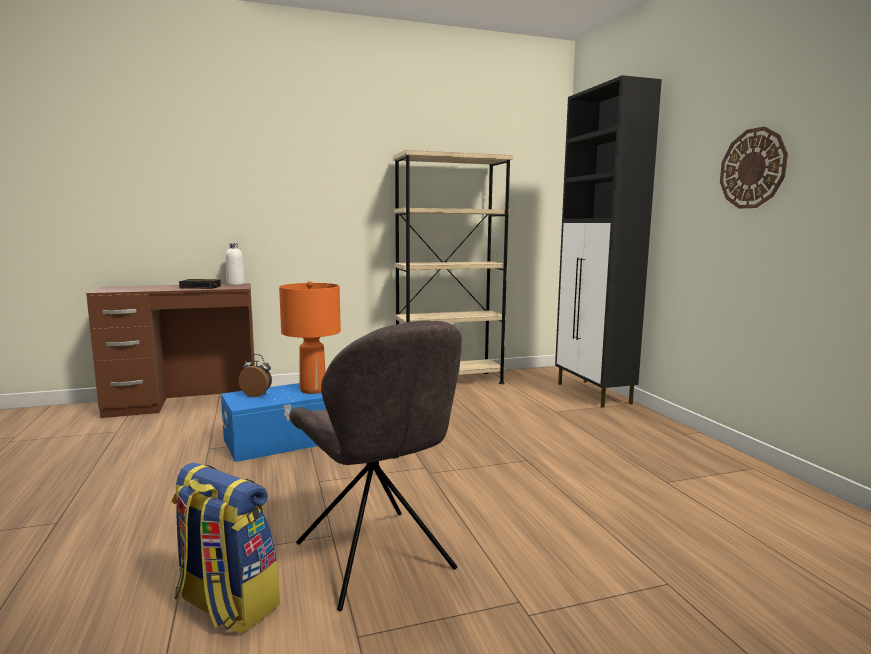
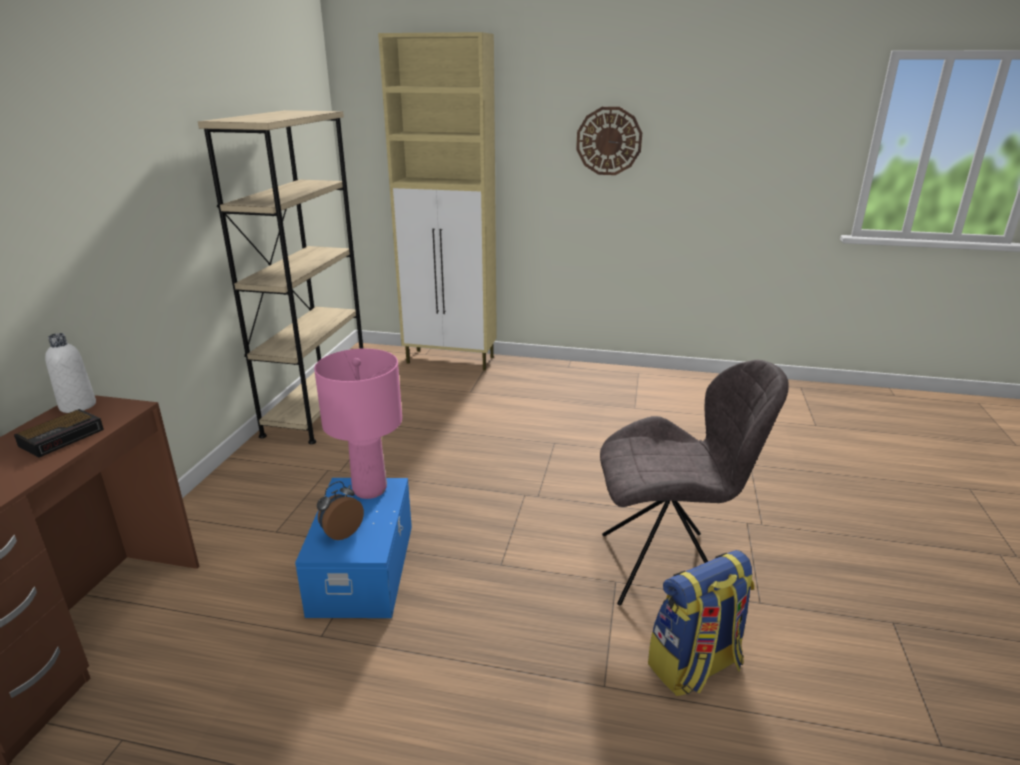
camera: 60 degrees left, 15 degrees up
(312, 390) = (369, 489): orange table lamp -> pink table lamp
(593, 394) = (451, 360): black cabinet -> beige cabinet

